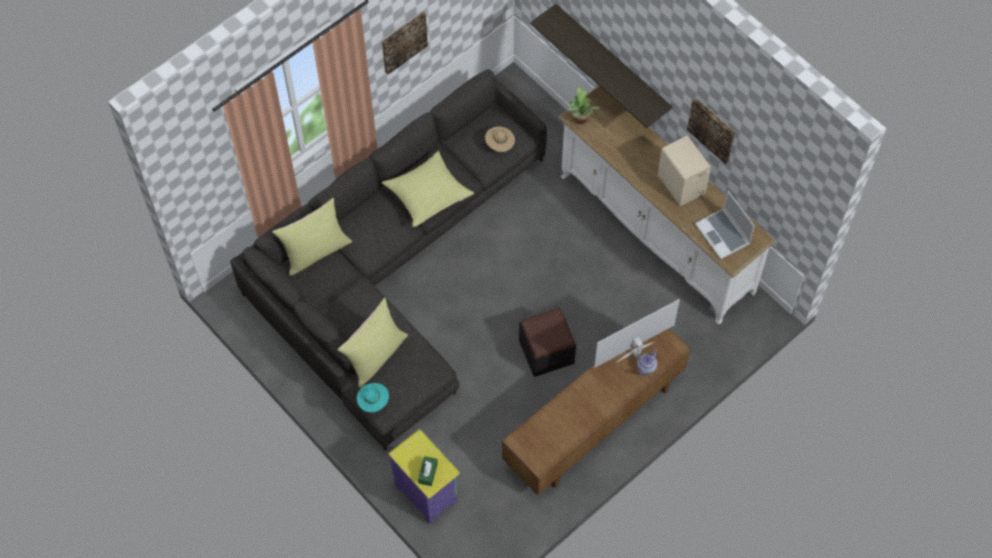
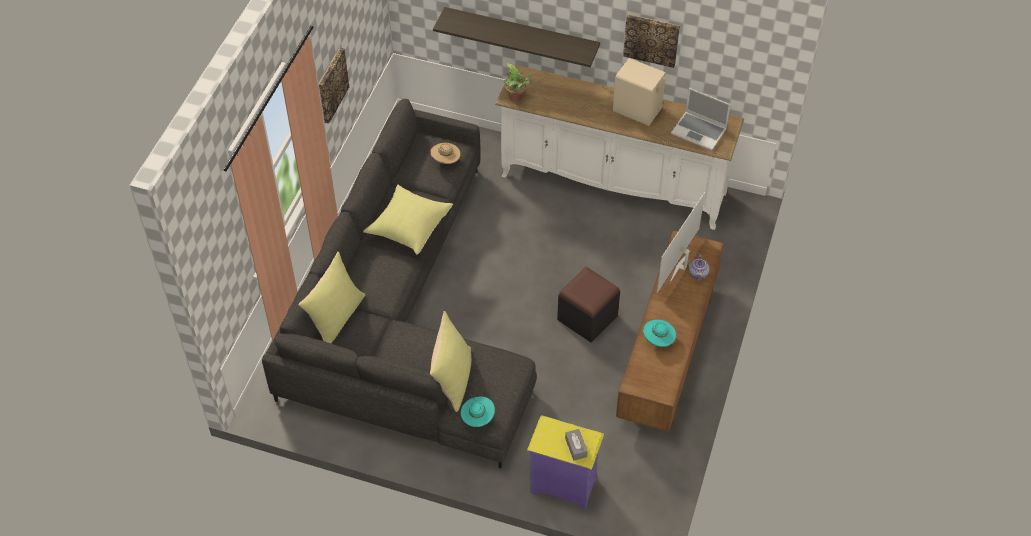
camera: 30 degrees left, 10 degrees down
(428, 473) = (576, 447): green tissue box -> grey tissue box
(568, 412) = (658, 340): none -> turquoise hat

